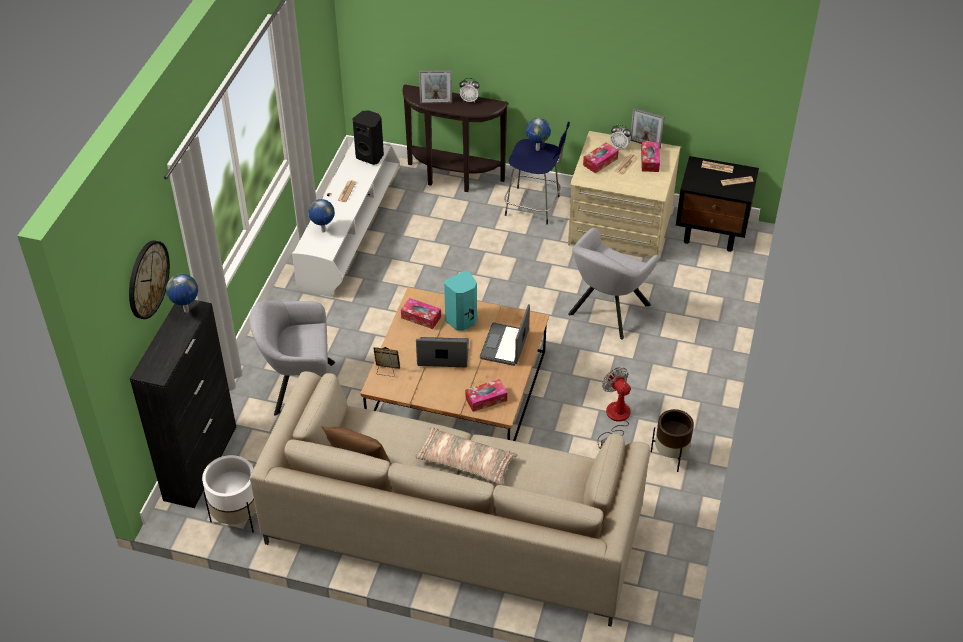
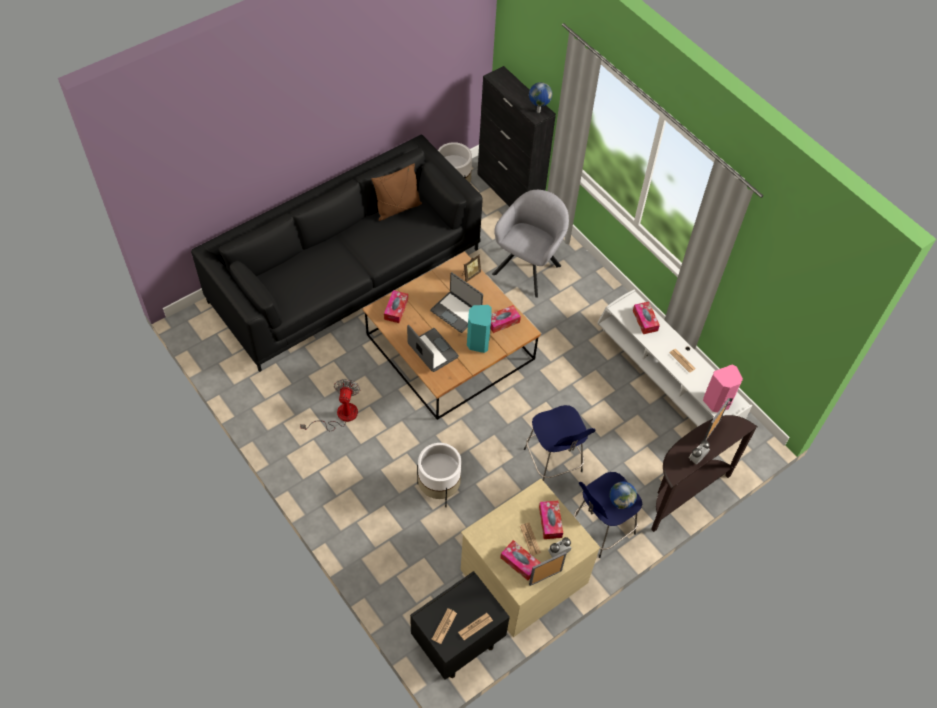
camera: 125 degrees right, 10 degrees up
(147, 279) = (544, 61): wall clock -> none
(323, 231) = (645, 320): globe -> tissue box
(370, 156) = (717, 402): black speaker -> pink speaker
(443, 355) = (456, 312): laptop -> laptop turned 90 degrees clockwise
(453, 528) = (346, 275): beige sofa -> black sofa
(465, 462) = (350, 256): pillow -> none
(505, 259) = (553, 462): none -> blue stool
(606, 312) = (439, 488): grey armchair -> white planter
(615, 419) = (340, 416): fan -> fan turned 90 degrees counterclockwise
(670, 456) = (280, 423): brown planter -> none

